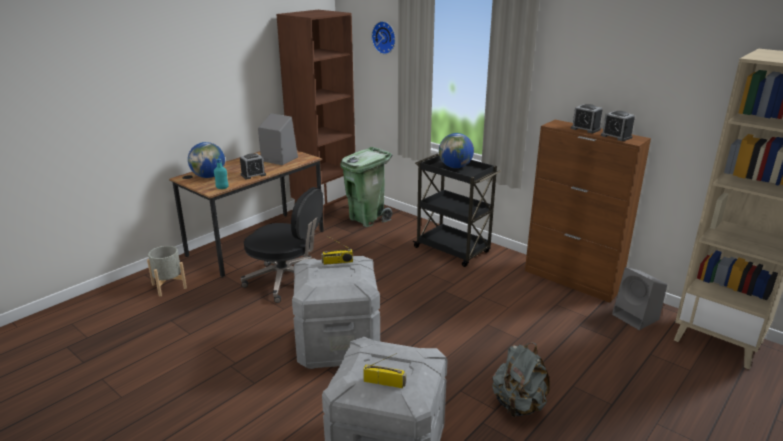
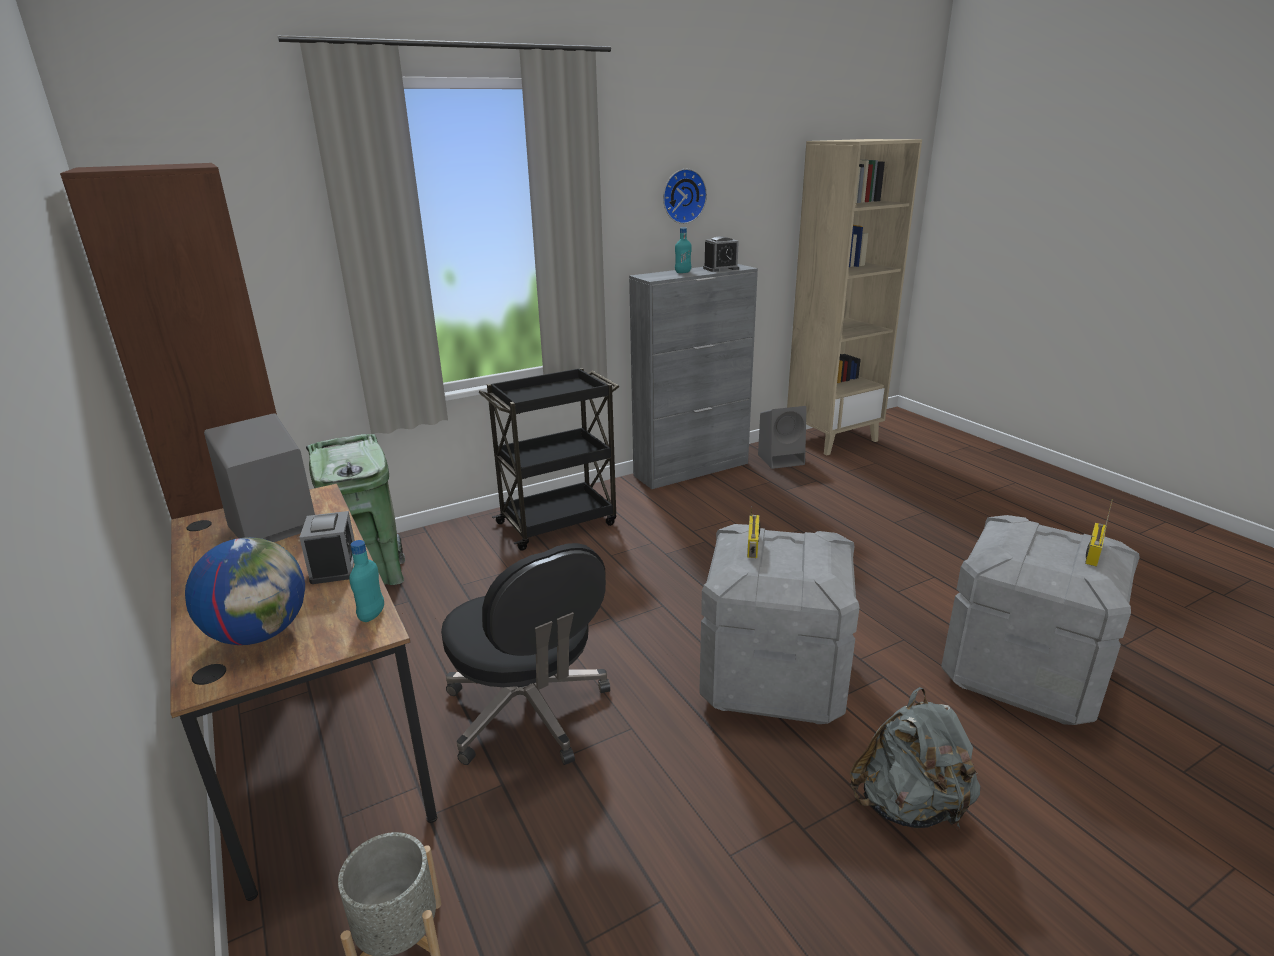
camera: 70 degrees left, 0 degrees up
(286, 281) = (528, 712): black office chair -> black office chair turned 105 degrees clockwise
(385, 37) = (268, 214): wall clock -> wall clock (682, 196)
(455, 167) = (539, 392): globe -> none
(518, 405) = (927, 560): grey backpack -> grey backpack (909, 805)
(572, 280) = (692, 469): brown cabinet -> grey cabinet
(585, 129) = (683, 272): alarm clock -> turquoise bottle

